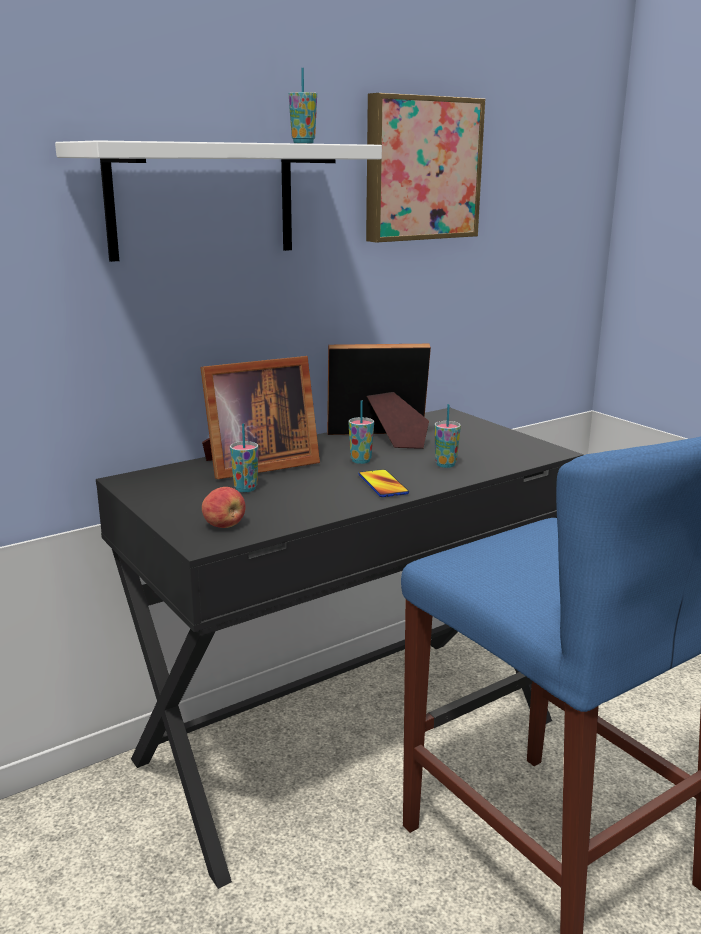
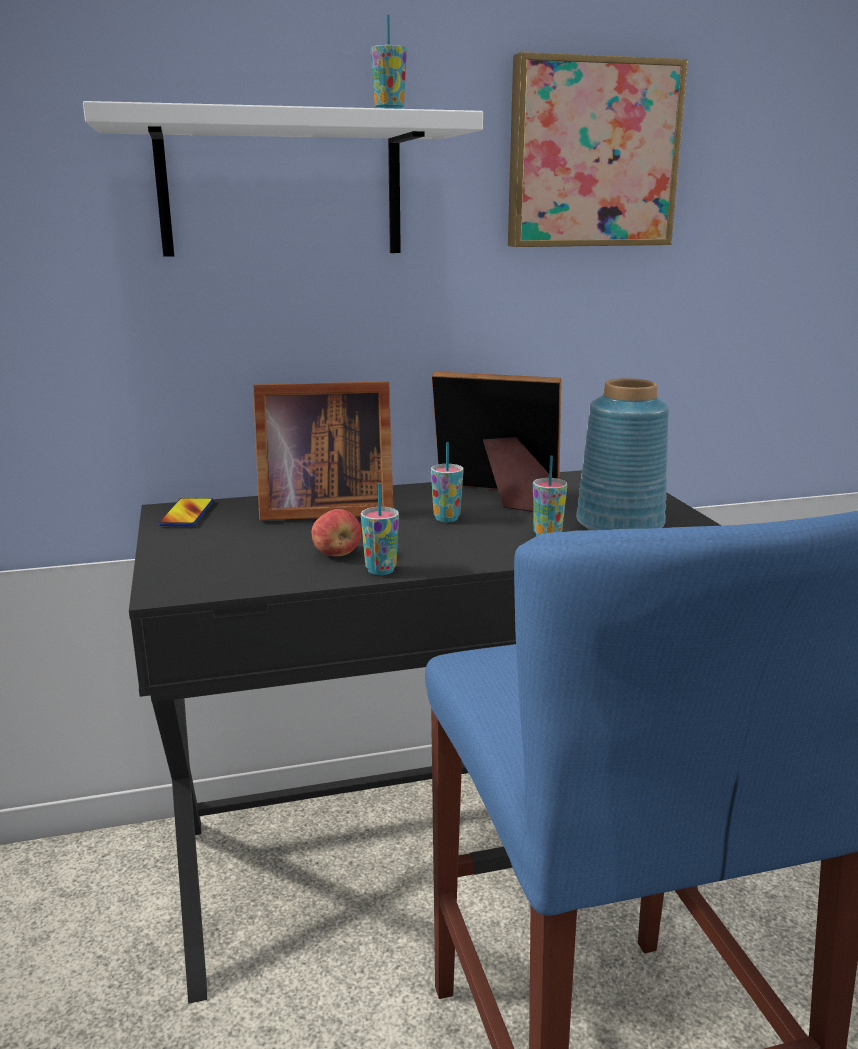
camera: 20 degrees right, 0 degrees up
(224, 525) = (210, 574): apple -> apple (337, 554)
(245, 489) = (280, 535): cup -> cup (381, 570)
(383, 484) = (443, 550): phone -> phone (187, 514)
(486, 451) = (618, 524): none -> blue vase

